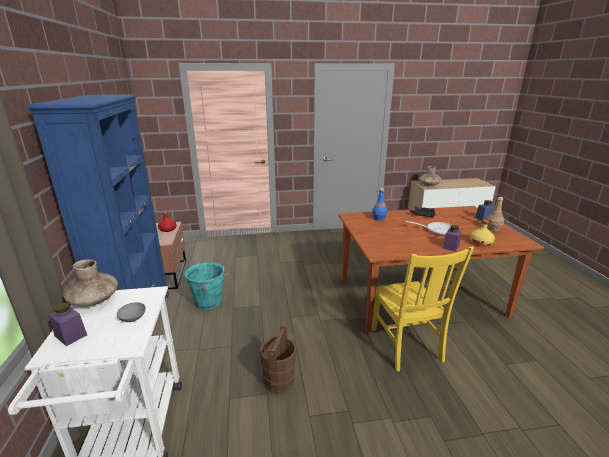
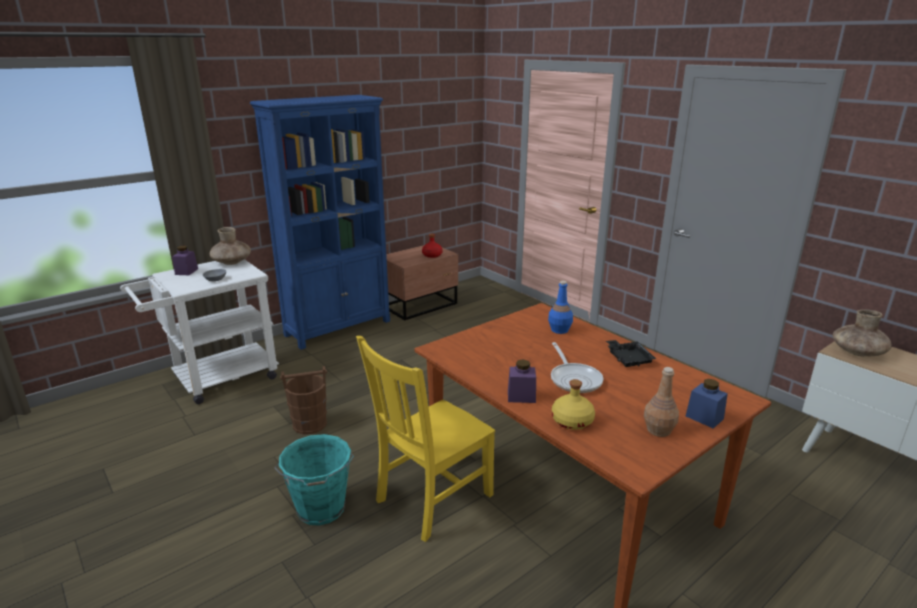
camera: 60 degrees right, 0 degrees up
(209, 302) = (398, 344): turquoise bucket -> turquoise bucket (321, 510)

